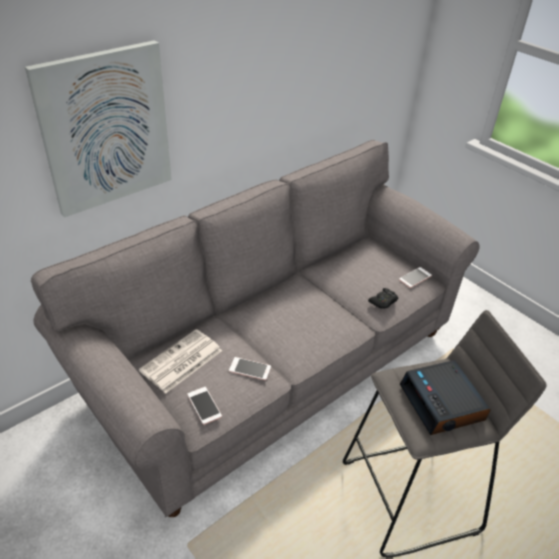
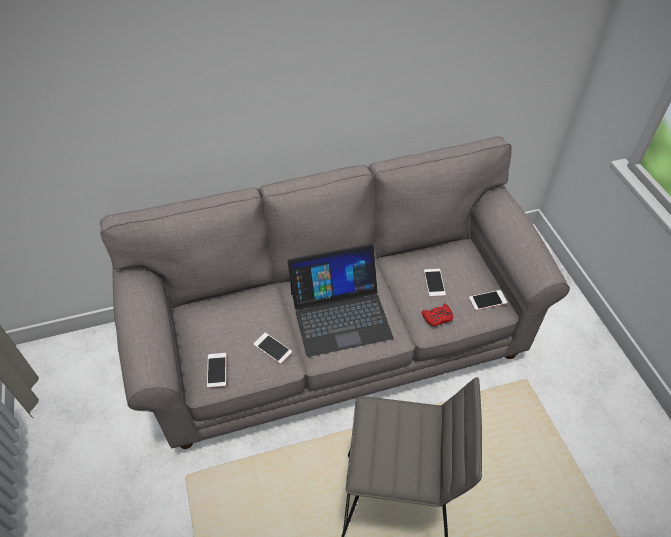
camera: 25 degrees right, 10 degrees up
(106, 129) = (181, 101): picture -> none
(181, 362) = (218, 322): newspaper -> none
(295, 323) = (340, 314): none -> laptop
(363, 275) = (434, 283): none -> phone
(383, 301) = (437, 317): black game controller -> red game controller
(442, 403) = (403, 450): alarm clock -> none

